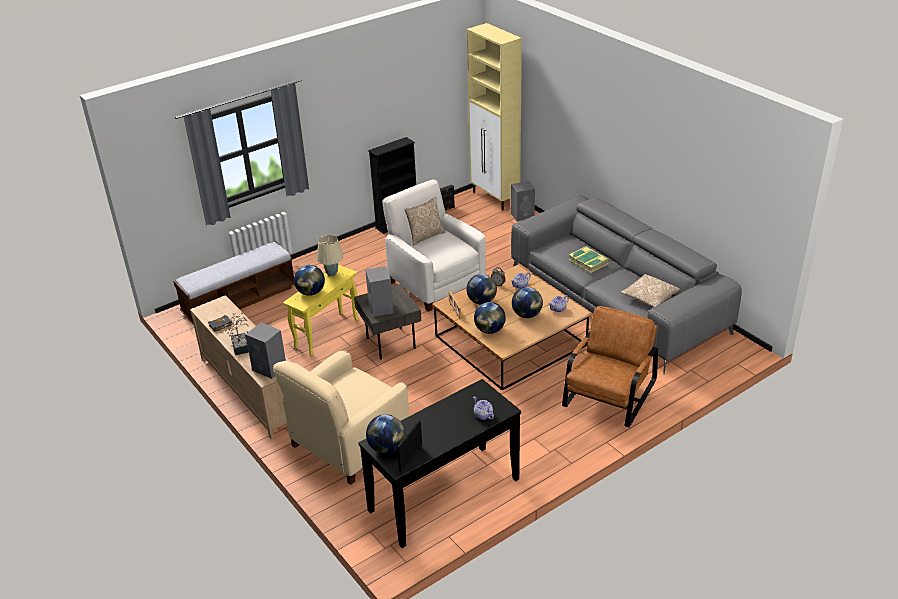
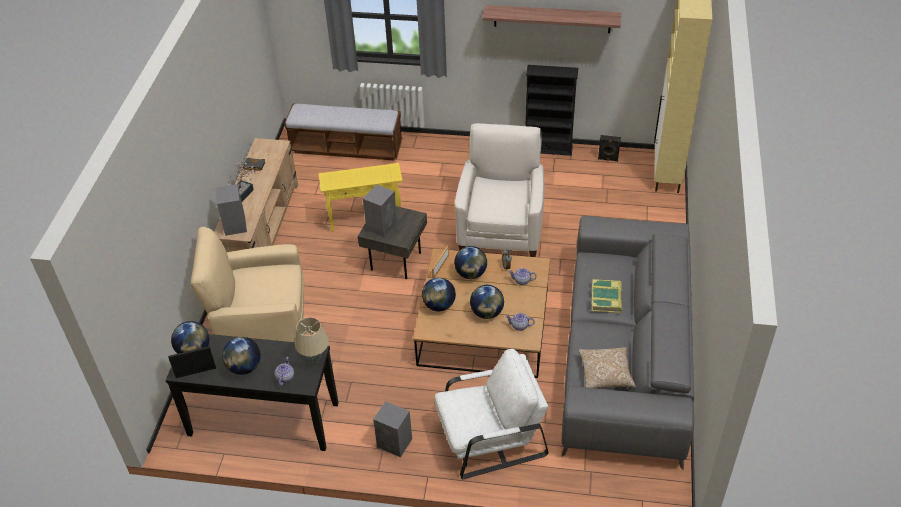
camera: 45 degrees right, 10 degrees up
(311, 292) = (347, 177): globe -> globe (244, 367)
(332, 273) = (383, 170): beige table lamp -> beige table lamp (315, 359)
(379, 99) = (552, 19): none -> shelf
(425, 236) = (504, 179): pillow -> none
(523, 215) = (666, 208): grey speaker -> grey speaker (395, 443)
(609, 394) = (490, 437): brown armchair -> white armchair

